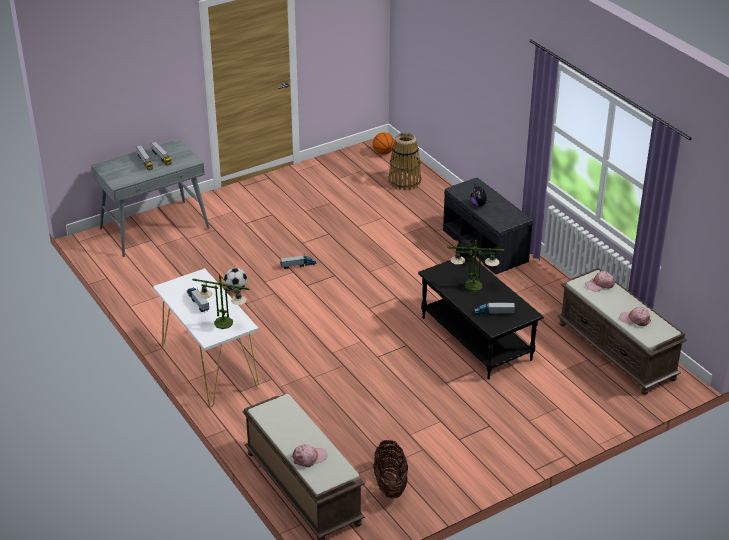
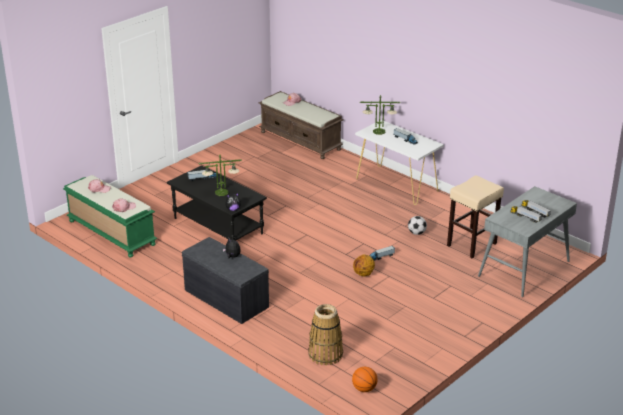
camera: 165 degrees right, 5 degrees down
(184, 264) = (472, 244): none -> beige stool
(328, 249) = (363, 274): none -> basketball
(390, 484) = (251, 148): basket -> none
(617, 351) = (110, 233): brown bench -> green bench

